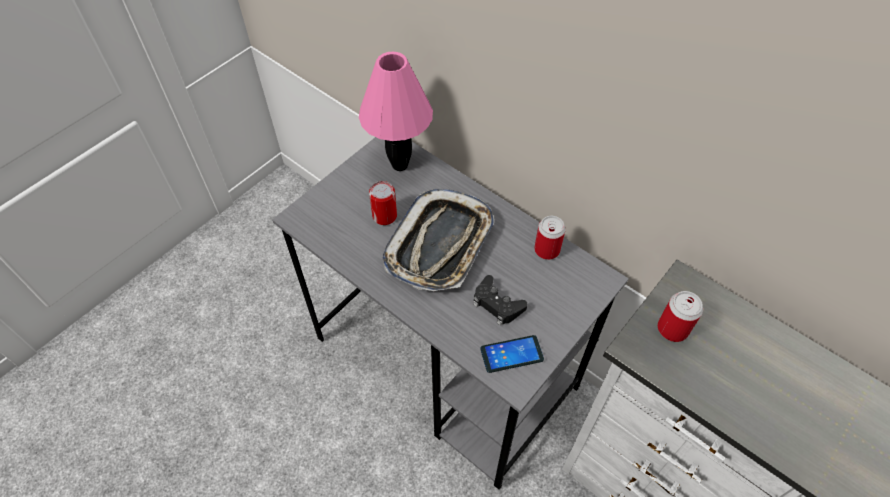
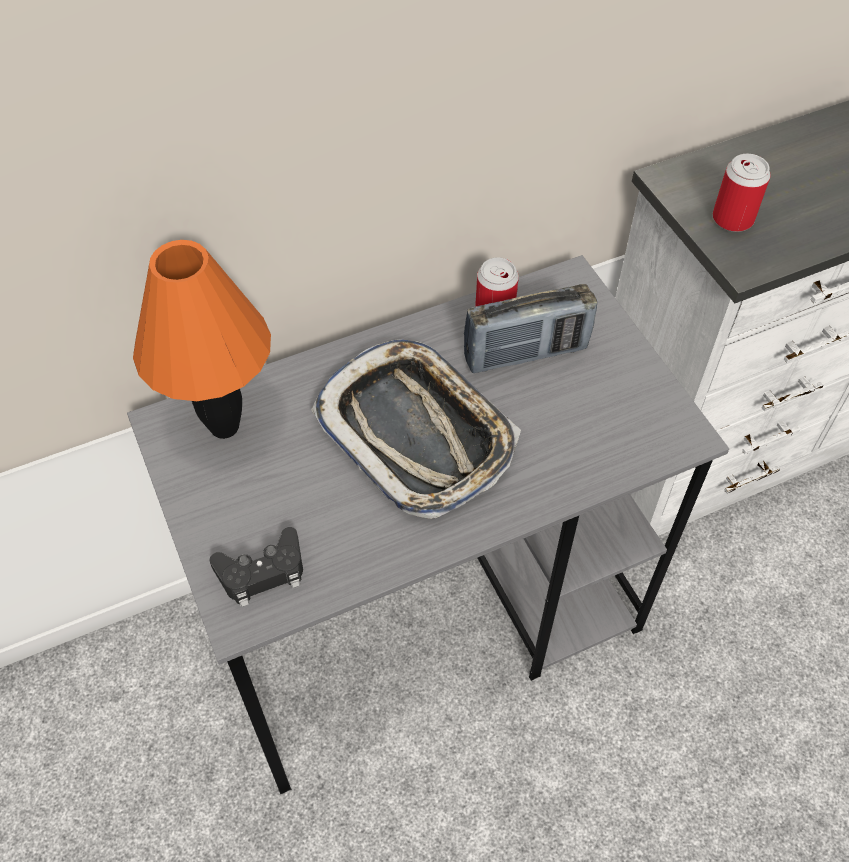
camera: 65 degrees left, 0 degrees up
(384, 216) = (317, 485): can -> none
(399, 165) = (223, 428): pink table lamp -> orange table lamp
(497, 304) = (555, 406): black game controller -> black game controller (262, 572)
(511, 354) = (642, 422): phone -> none
(527, 275) = (526, 353): none -> radio

